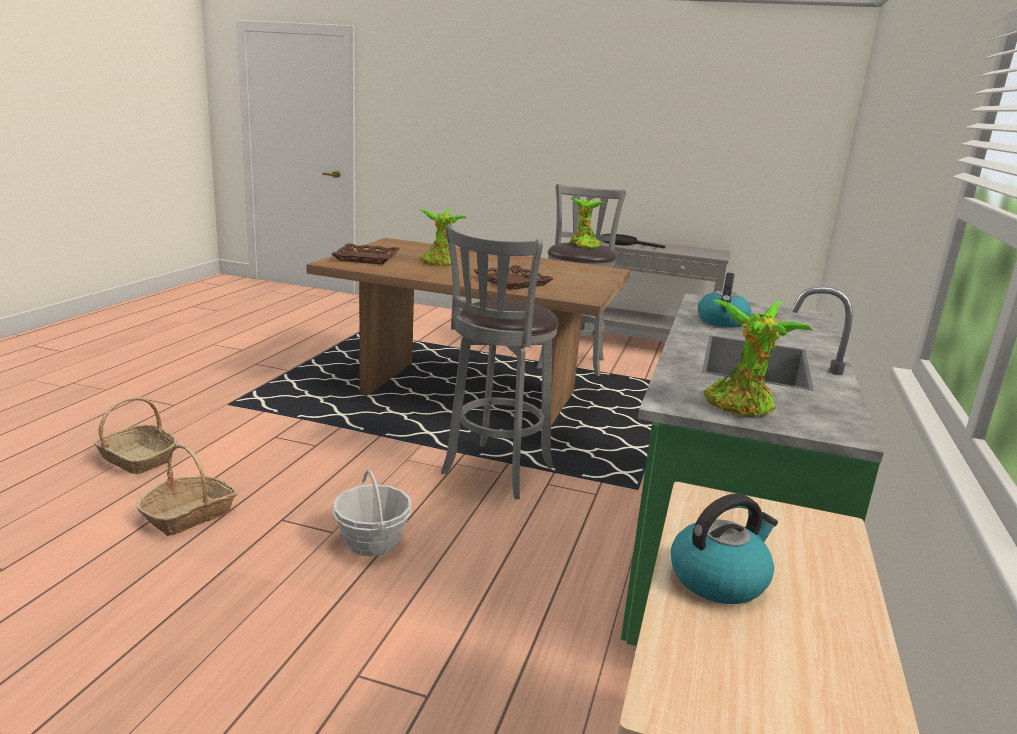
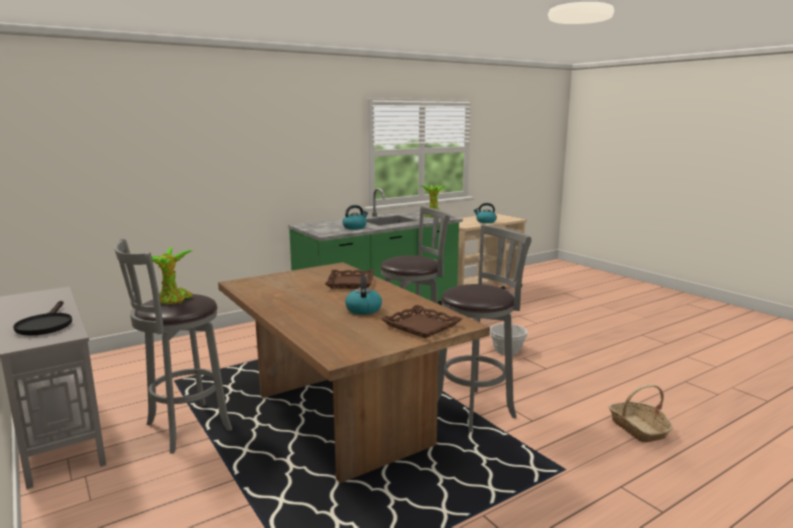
camera: 140 degrees left, 5 degrees down
(189, 515) = (596, 382): basket -> none
(347, 433) = (477, 409): none -> grey stool
(439, 263) = (363, 309): potted plant -> kettle

